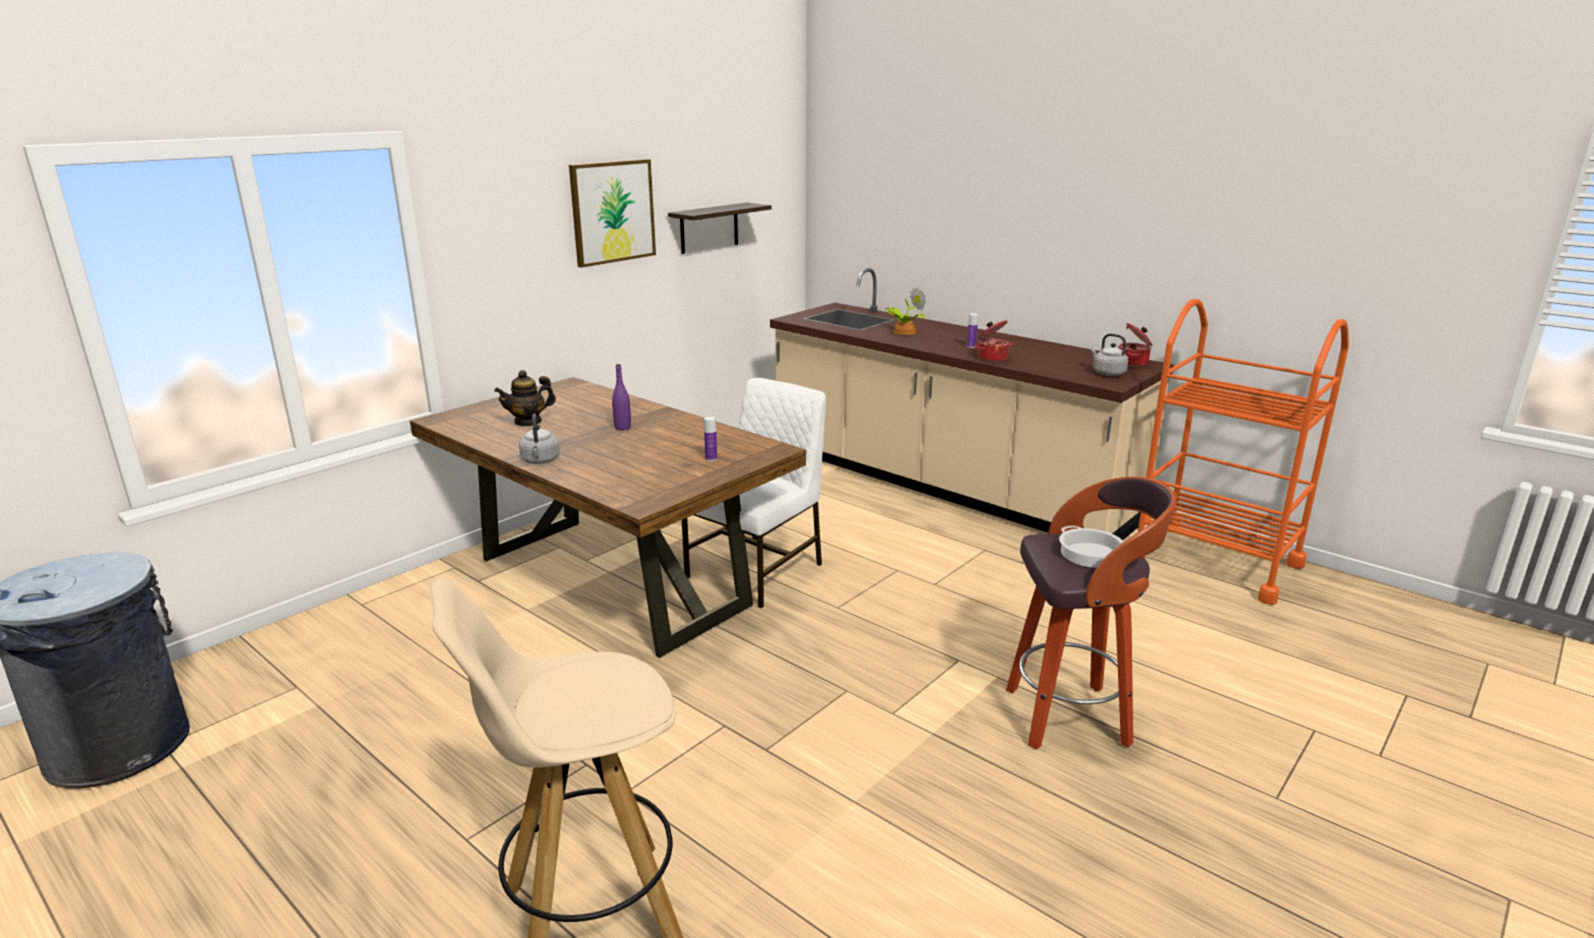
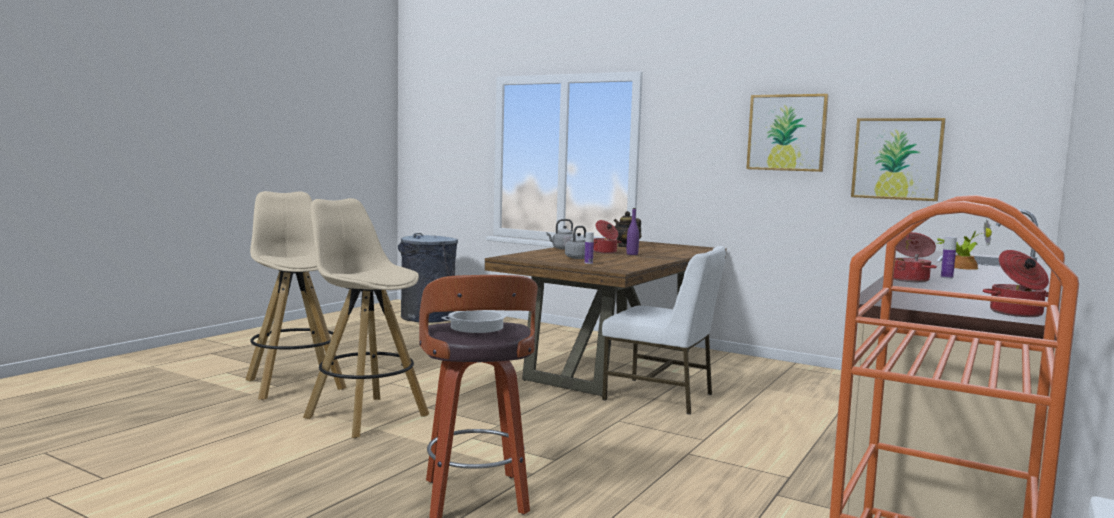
camera: 80 degrees right, 15 degrees down
(595, 440) = (605, 252): none -> cooking pot
(709, 228) = (897, 159): shelf -> picture
(800, 813) = (365, 416): none -> beige stool
(1107, 373) = (930, 303): grey kettle -> grey kettle (578, 258)

